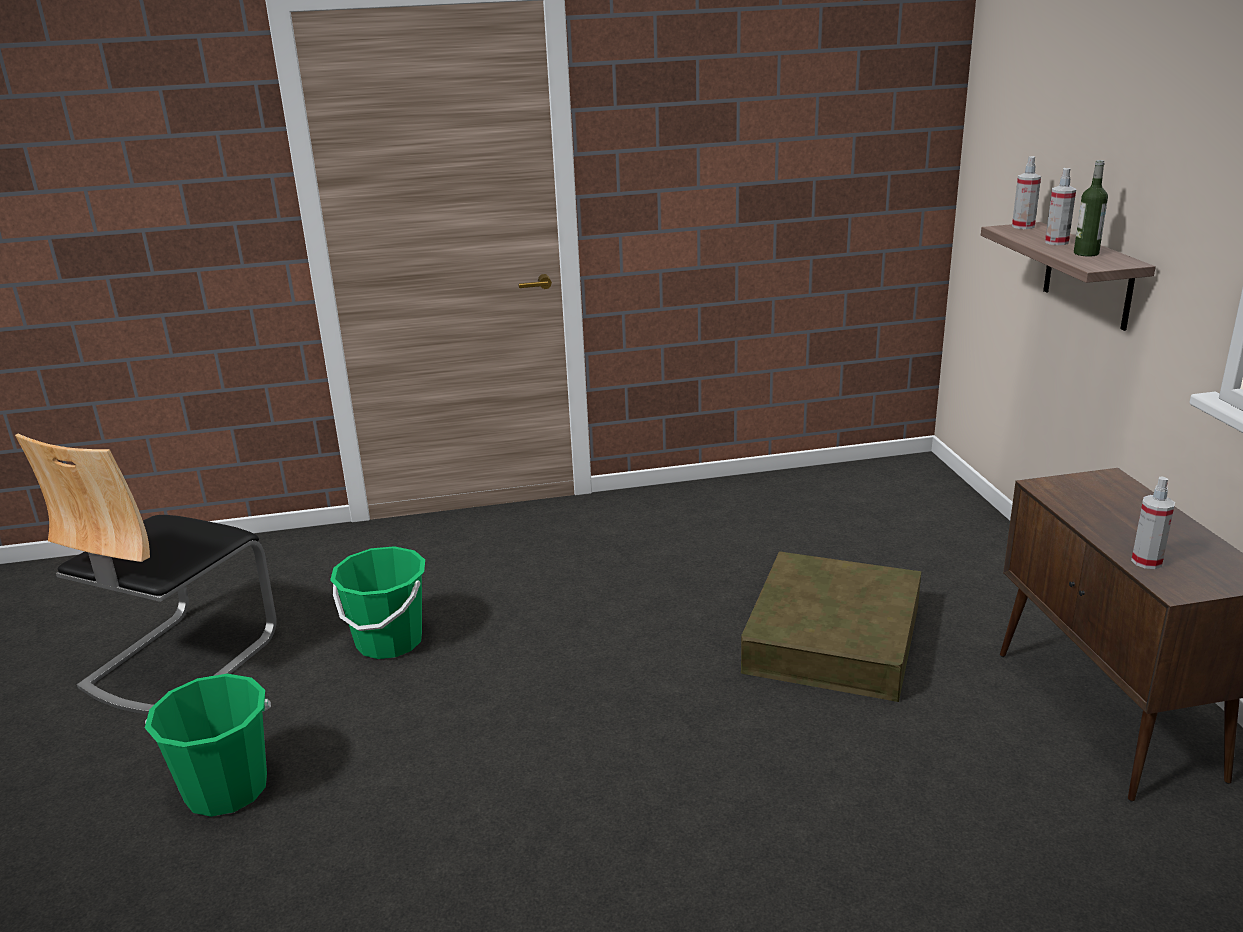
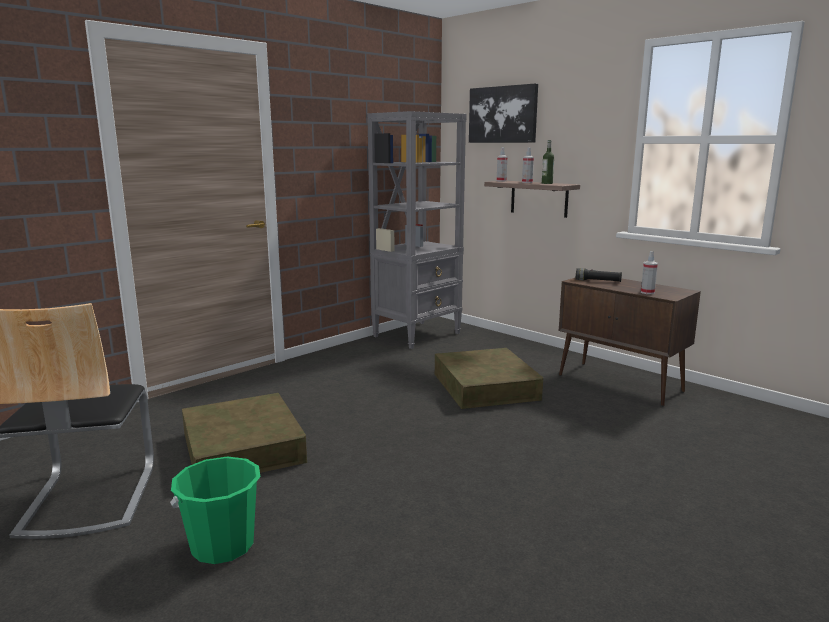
camera: 35 degrees left, 10 degrees down
(389, 641) = (243, 447): green bucket -> brown storage box
(845, 487) = (417, 334): none -> grey bookcase
(1054, 81) = (503, 114): none -> picture
(1093, 498) = (598, 281): none -> black flashlight

